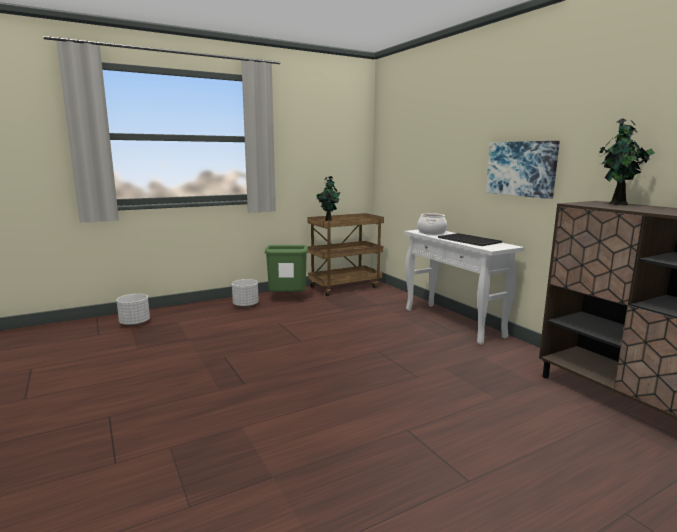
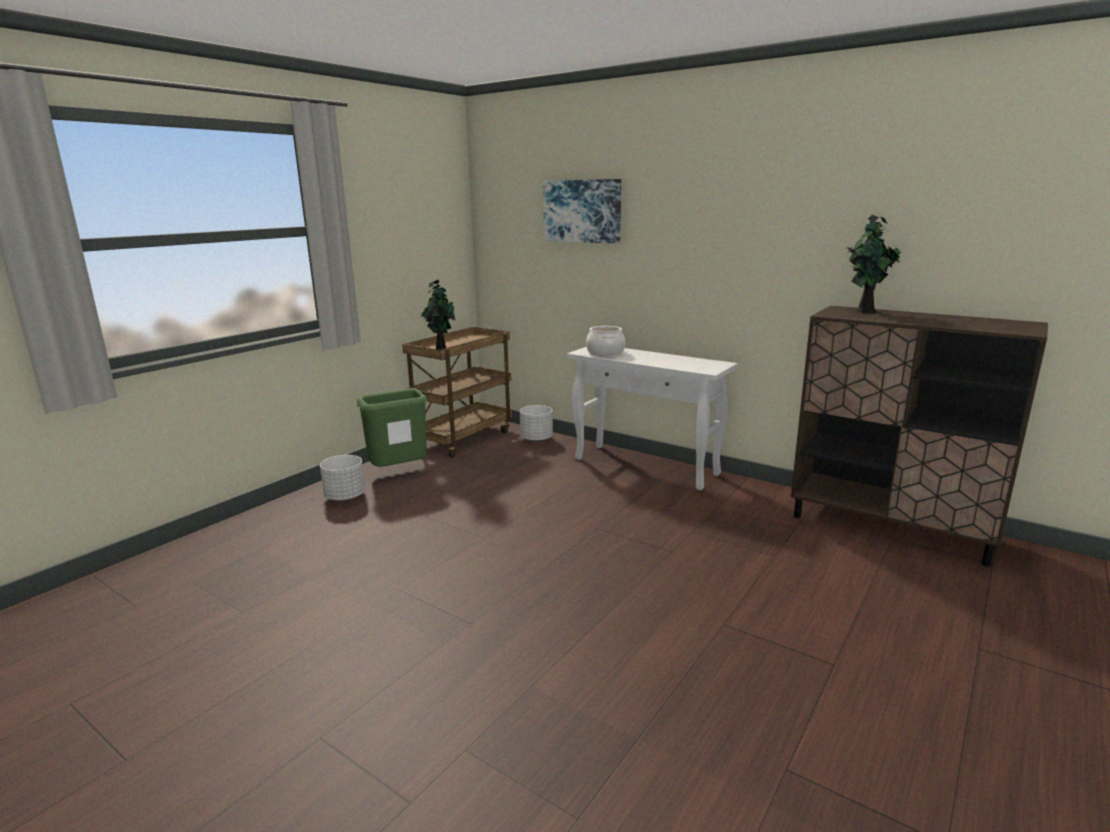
camera: 25 degrees left, 5 degrees up
(135, 323) = (184, 569): white planter -> white planter (536, 439)
(468, 240) = (664, 360): tray -> none
(521, 168) = (726, 265): picture -> picture (582, 211)

